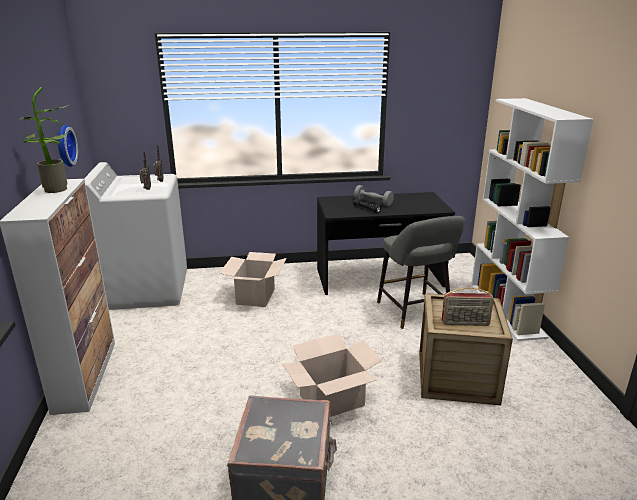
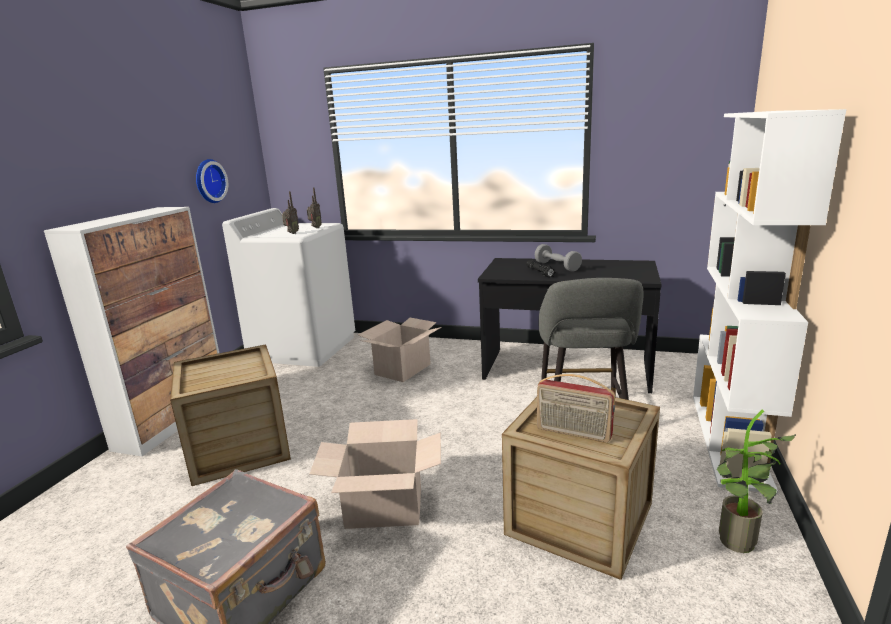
camera: 25 degrees right, 5 degrees down
(55, 190) = (142, 213): potted plant -> potted plant (739, 545)
(176, 386) = (239, 449): none -> crate

